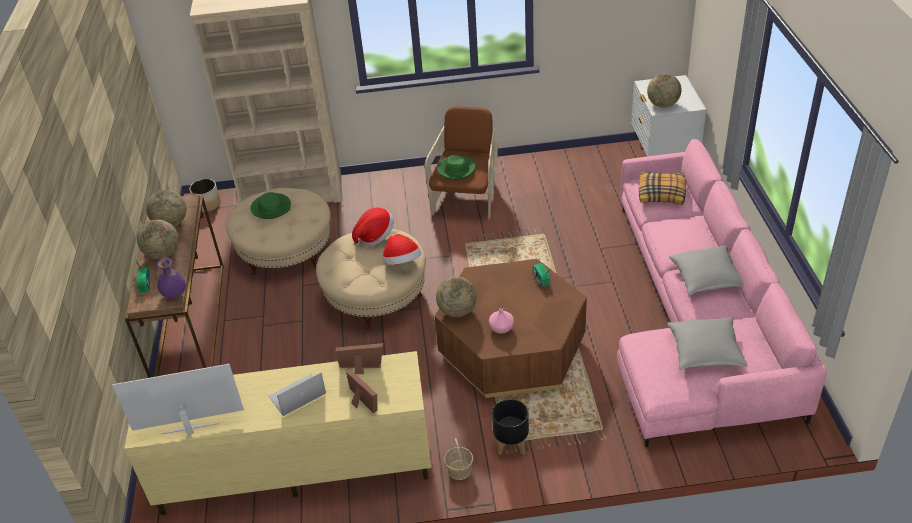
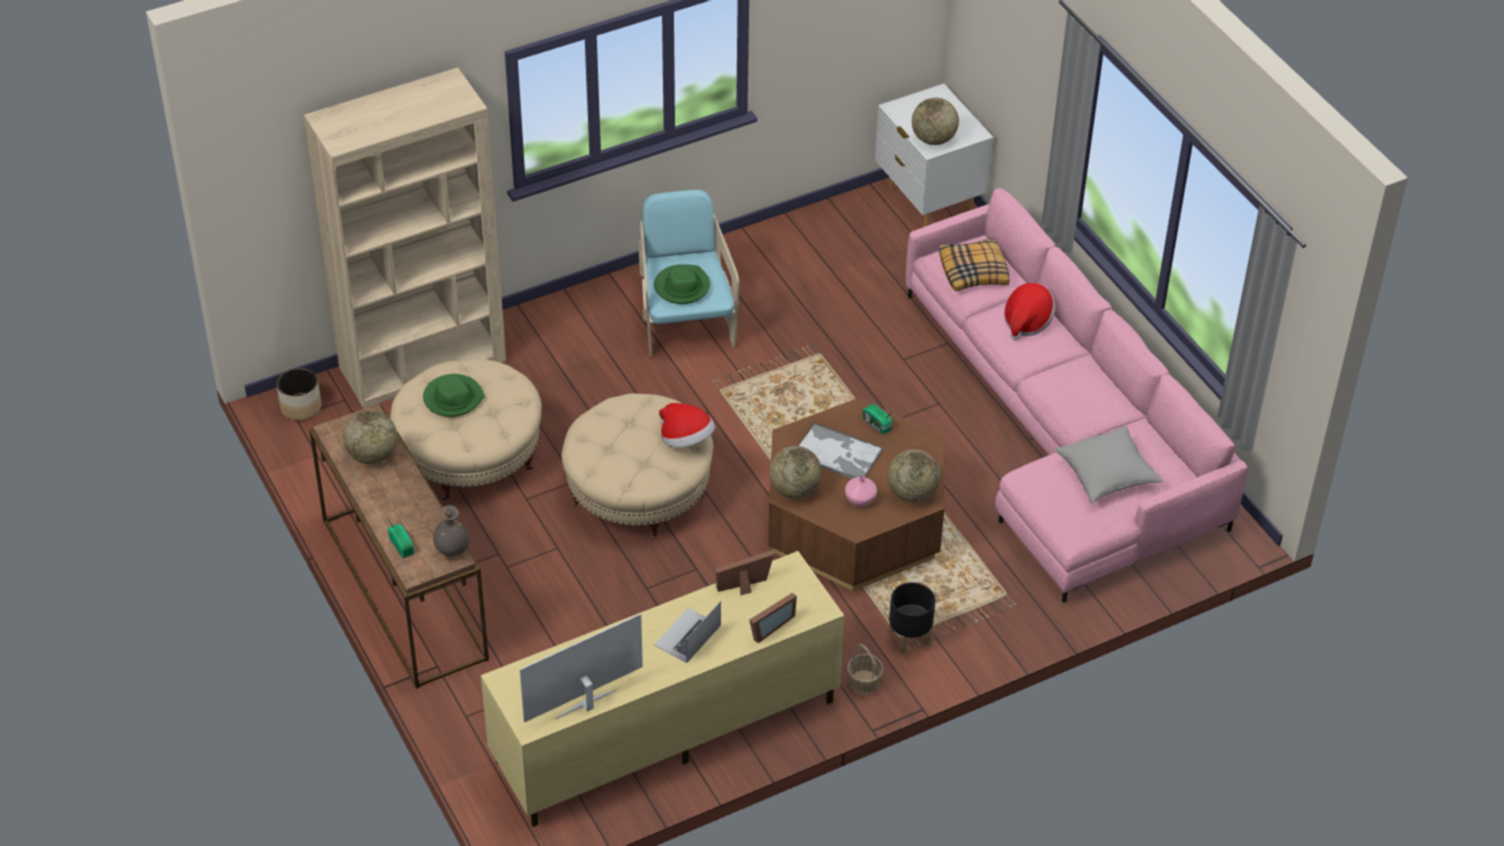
camera: 25 degrees left, 5 degrees up
(163, 254) = (394, 500): globe -> globe (912, 493)
(174, 294) = (452, 550): purple vase -> grey vase
(360, 403) = (768, 626): picture frame -> picture frame turned 105 degrees clockwise
(375, 236) = (627, 410): hat -> hat (1027, 322)
(466, 199) = (685, 321): brown armchair -> turquoise armchair
(502, 293) = (838, 453): none -> tray
(706, 278) = (1074, 380): grey pillow -> none

